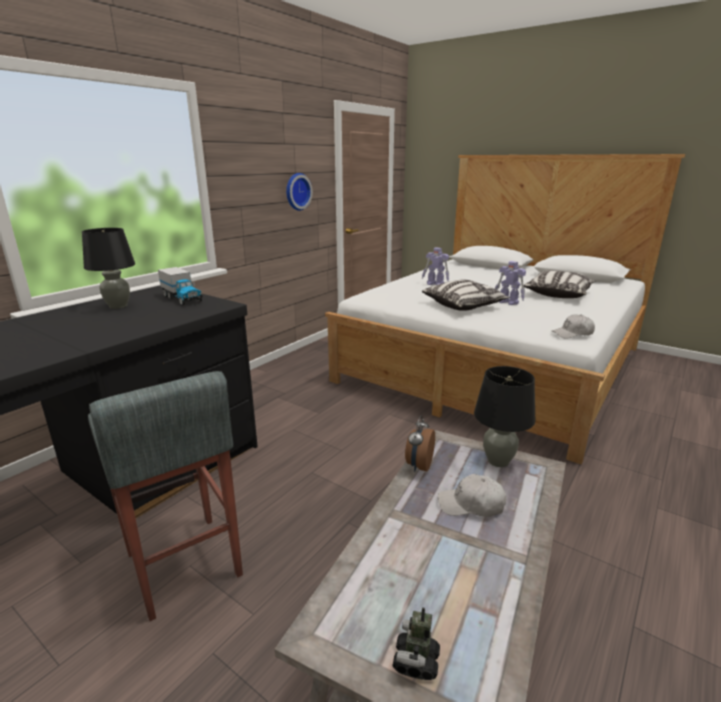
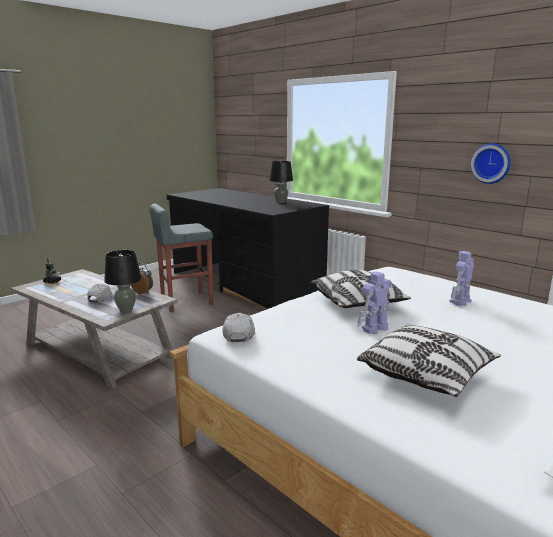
camera: 100 degrees right, 5 degrees down
(182, 299) = (290, 207): toy truck -> none

